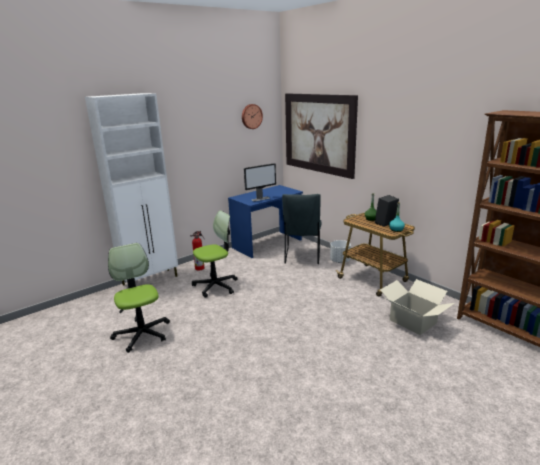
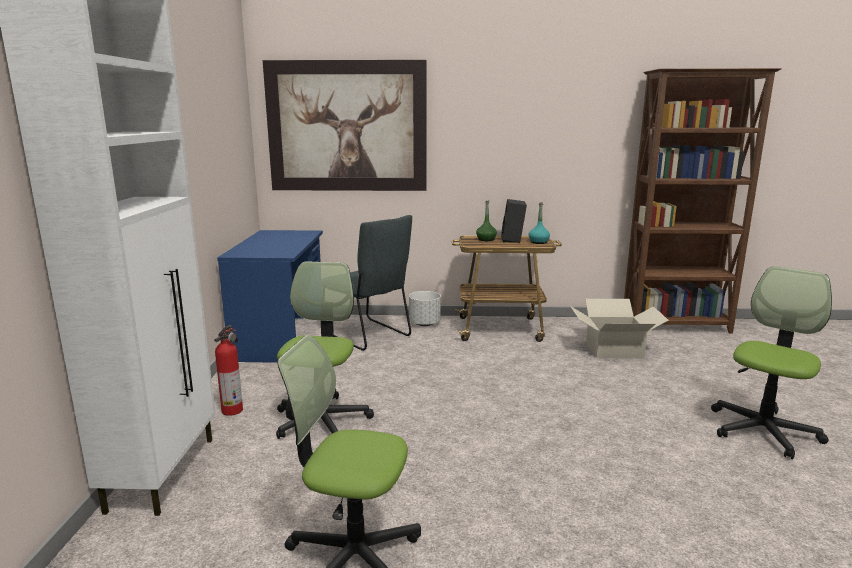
camera: 50 degrees left, 5 degrees down
(251, 116) = (225, 95): wall clock -> none
(260, 199) = (285, 248): monitor -> none
(386, 407) = (763, 430): none -> office chair

